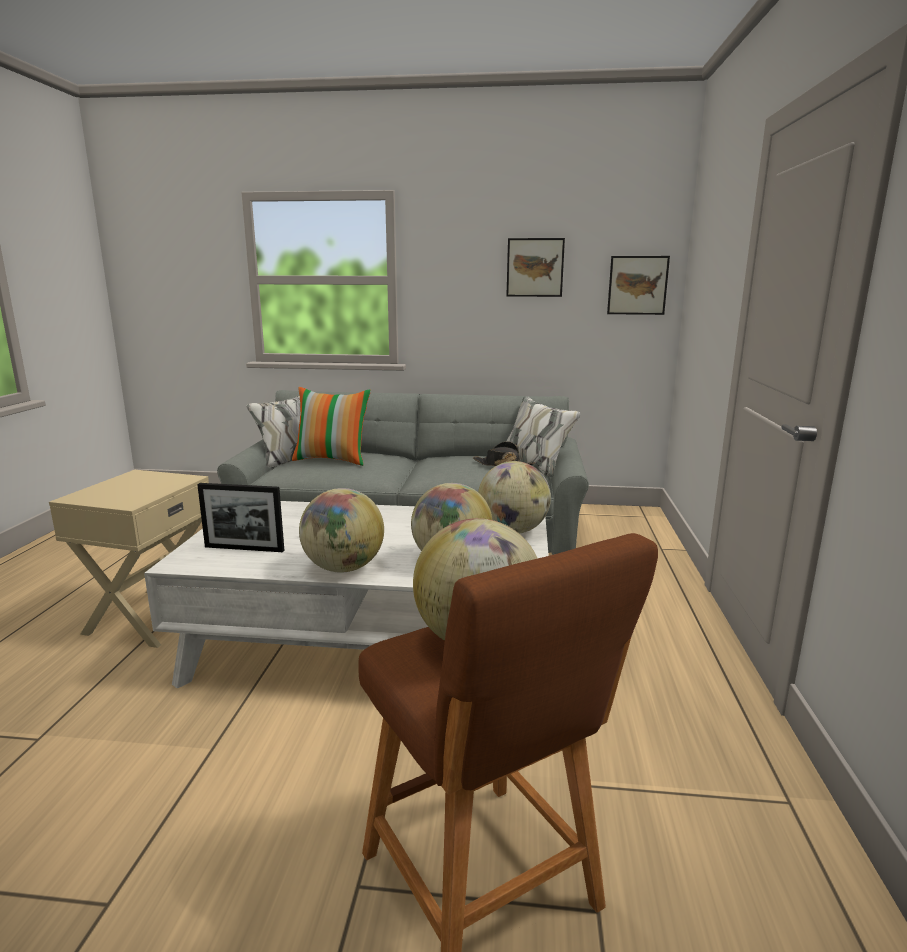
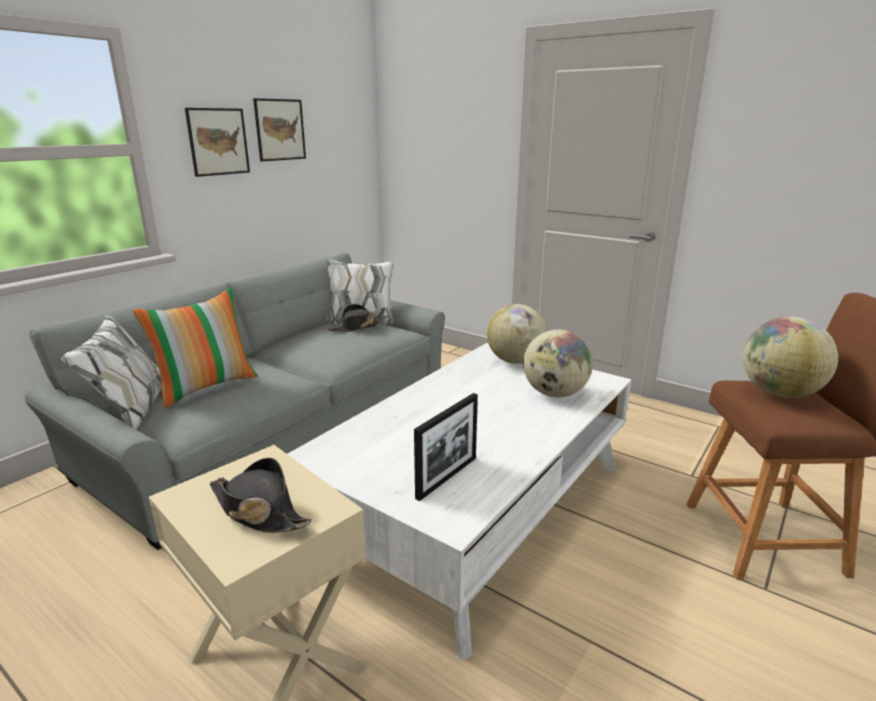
camera: 60 degrees left, 5 degrees up
(123, 490) = (258, 510): none -> black hat
(343, 568) = (537, 436): globe -> none
(637, 285) = (353, 144): picture -> picture (218, 141)

